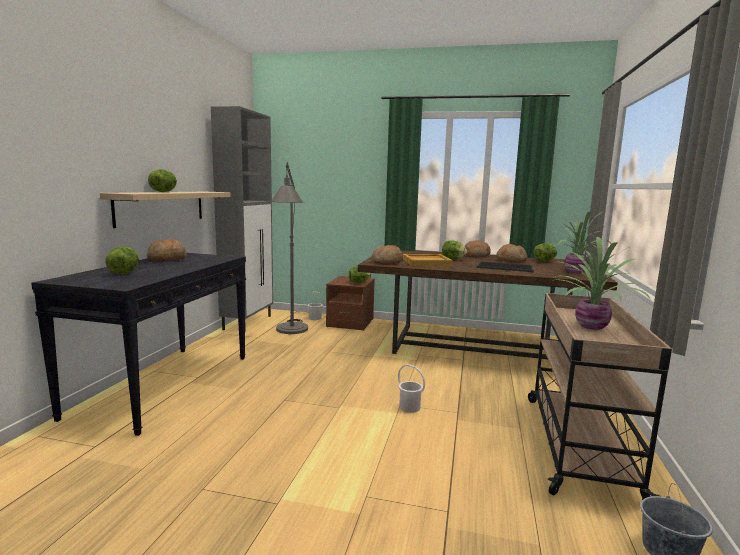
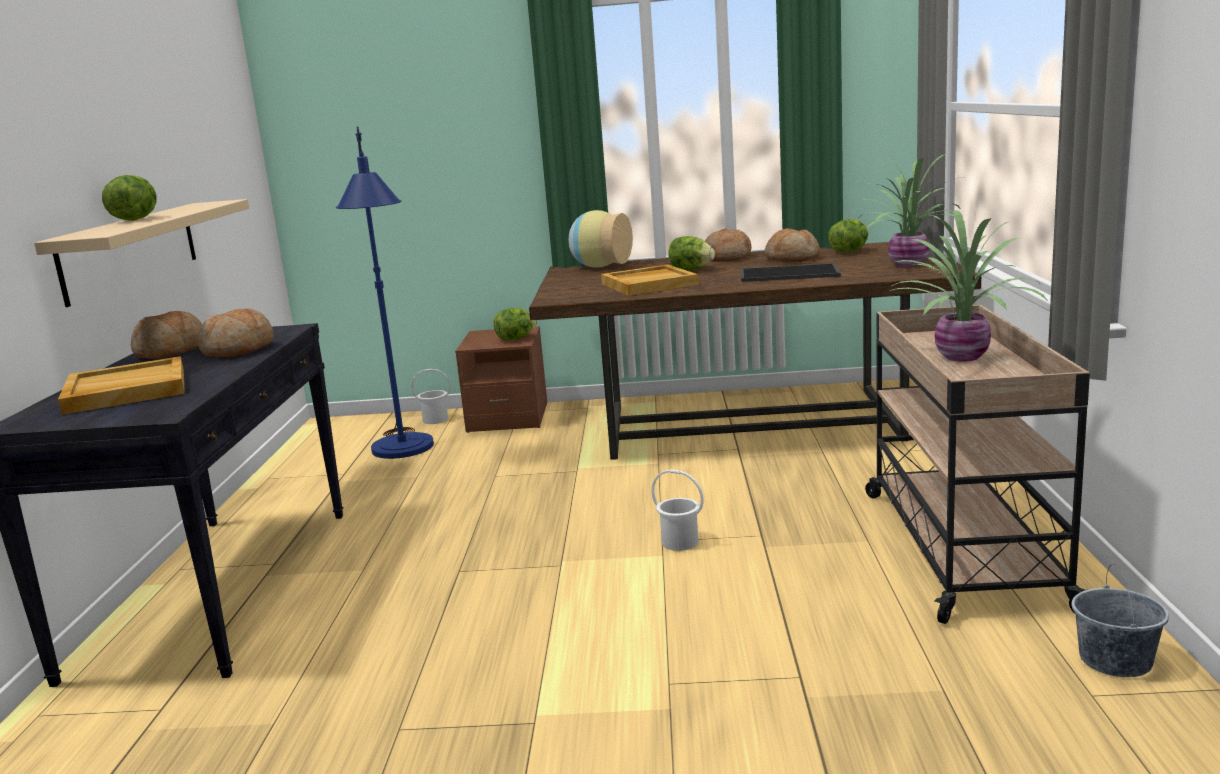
camera: 10 degrees left, 5 degrees up
(124, 273) = (125, 391): lettuce -> beige tray
(248, 322) = (308, 449): grey cabinet -> none
(291, 332) = (404, 453): grey floor lamp -> blue floor lamp
(387, 262) = (579, 295): bread -> bread (239, 350)
(408, 251) = (600, 266): none -> vase

